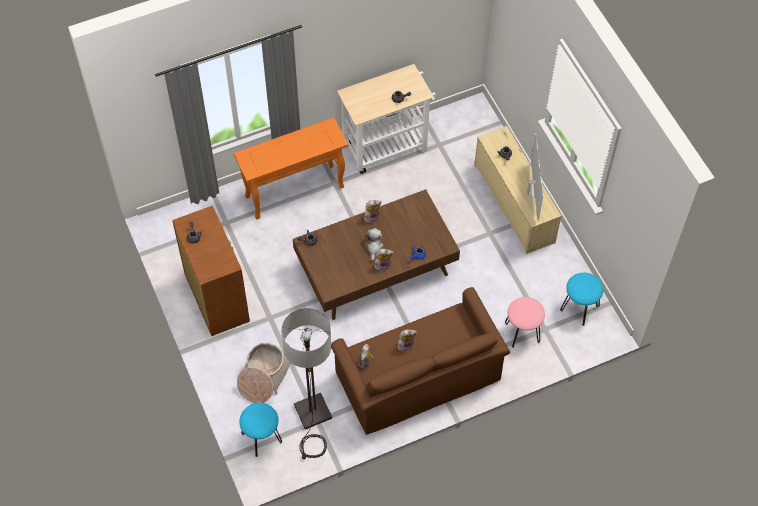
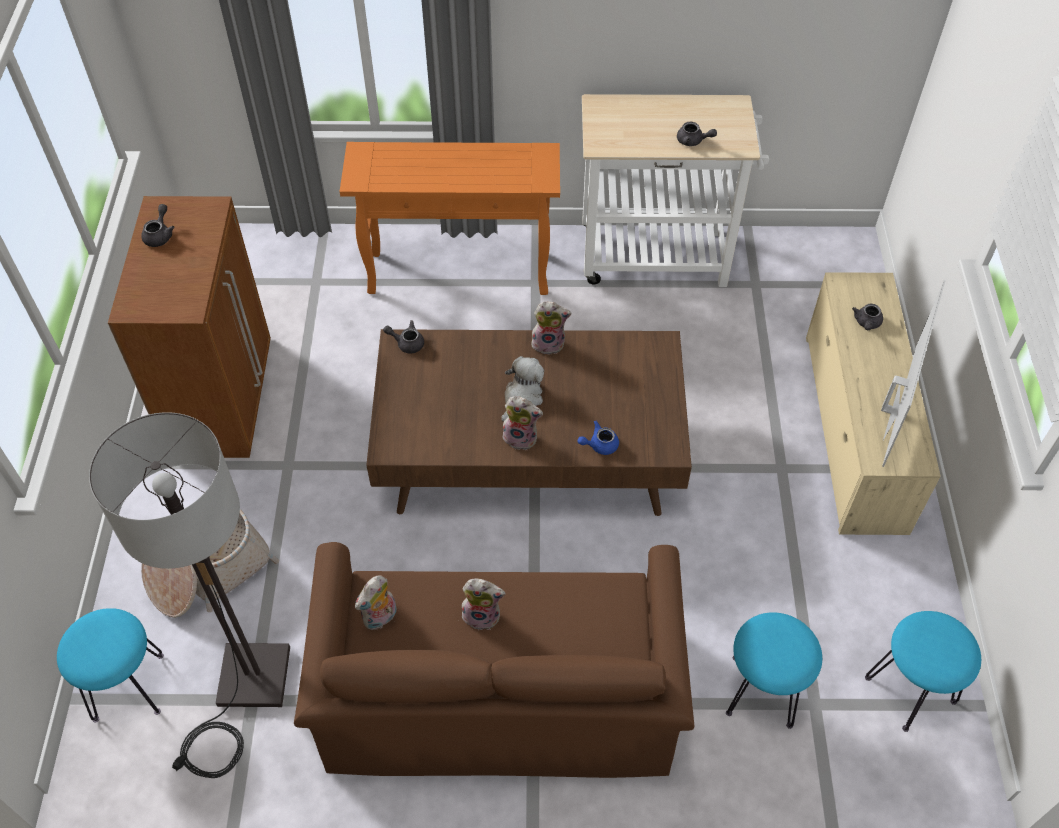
camera: 25 degrees right, 5 degrees down
(522, 332) = (762, 691): pink stool -> turquoise stool

